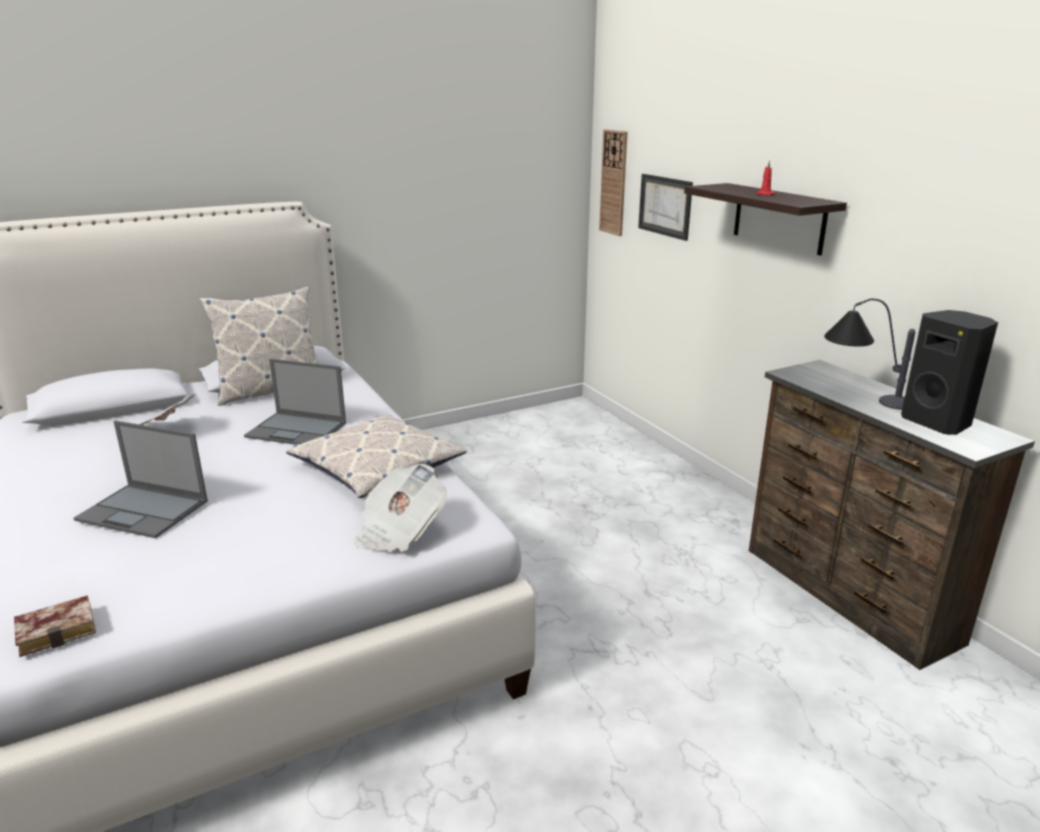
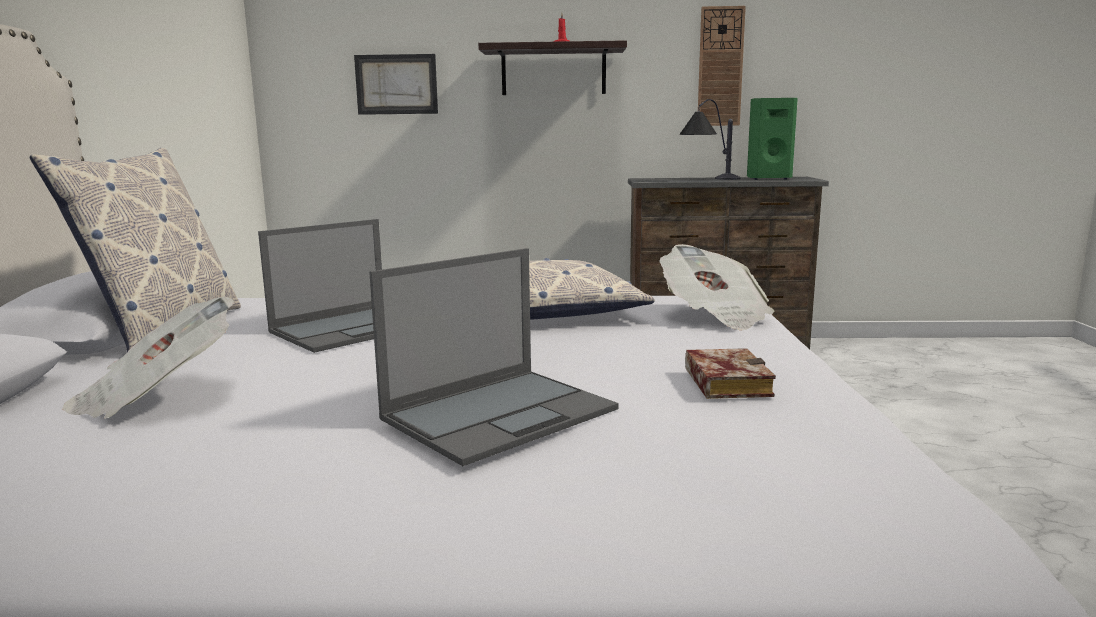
camera: 60 degrees left, 10 degrees down
(60, 629) = (878, 486): book -> book (722, 382)
(614, 183) = (302, 72): wall clock -> wall clock (720, 67)
(937, 423) = (767, 178): black speaker -> green speaker

